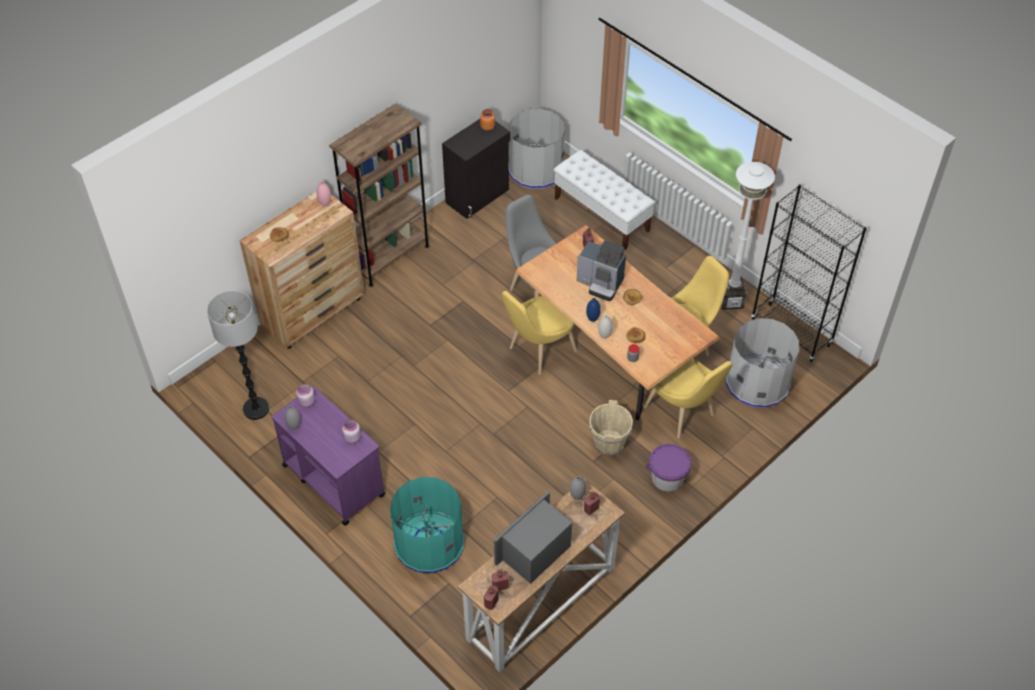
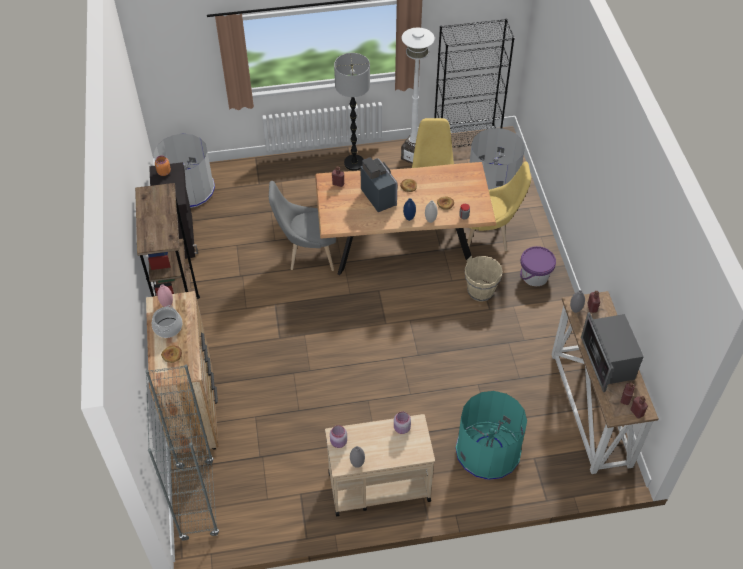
camera: 55 degrees left, 0 degrees up
(234, 365) = (197, 500): none -> grey bookcase
(256, 409) = (259, 506): floor lamp -> floor lamp (354, 163)
(303, 218) = (168, 328): none -> cooking pot
(333, 479) = (378, 486): purple cart -> beige cart
(538, 351) = (364, 285): yellow chair -> none
(600, 283) = (380, 196): coffee machine -> coffee machine turned 90 degrees counterclockwise
(602, 214) = (271, 178): white bench -> none

